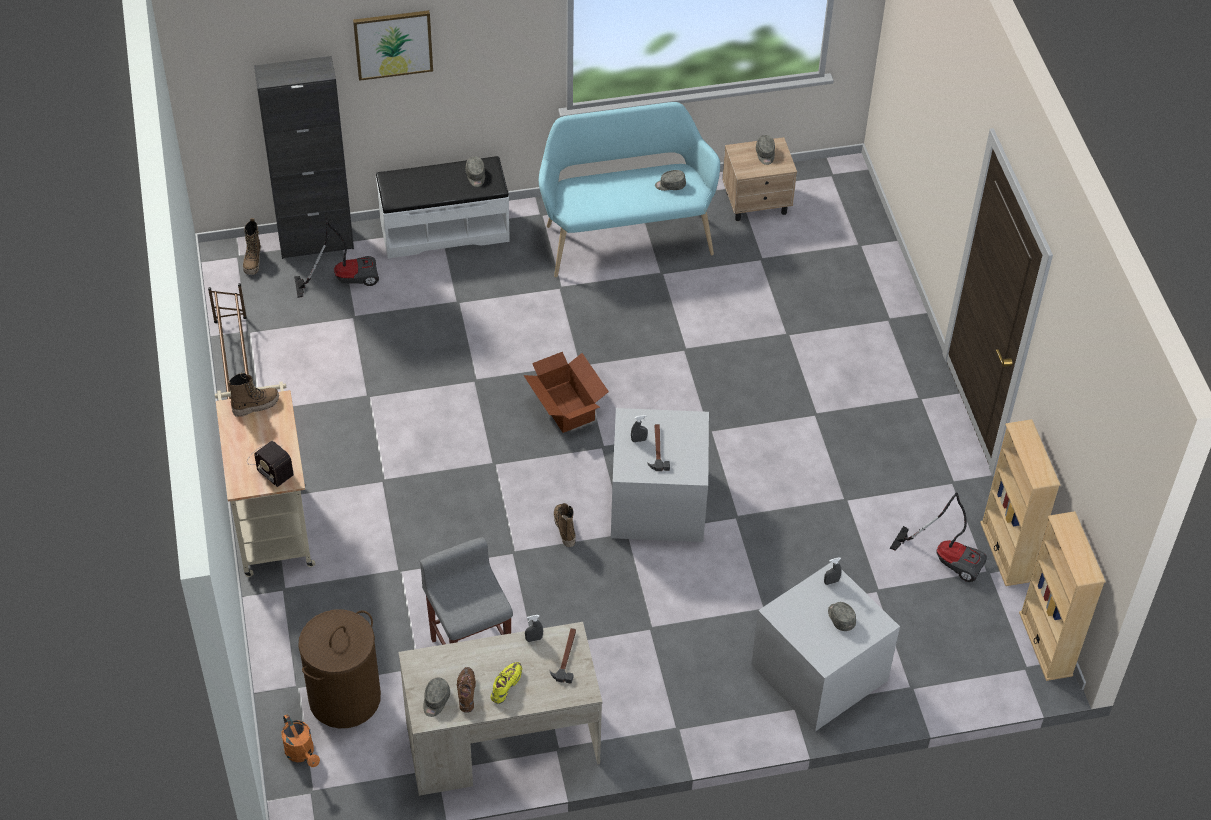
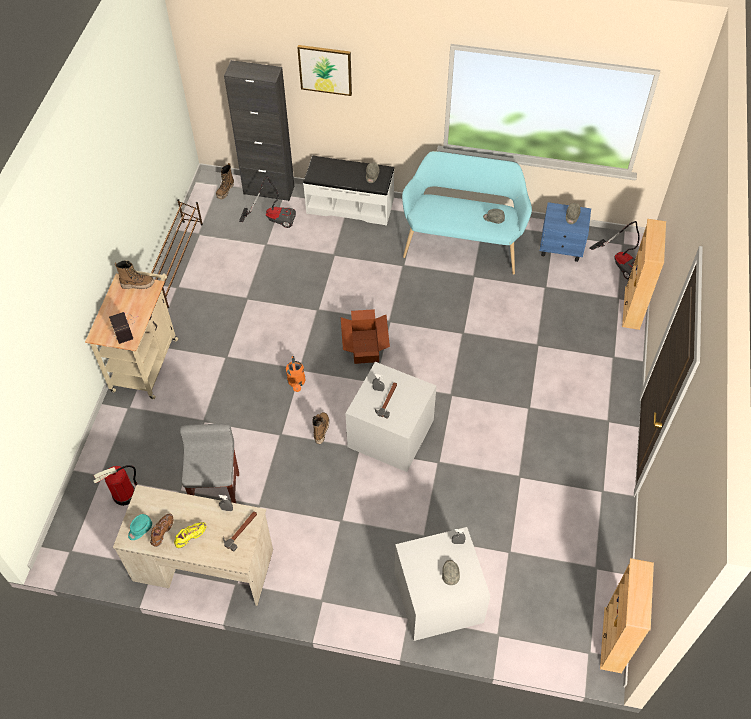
camera: 25 degrees right, 5 degrees up
(302, 754) = (79, 523): orange watering can -> orange watering can (297, 383)
(345, 698) = (124, 495): brown laundry basket -> fire extinguisher
(435, 701) = (140, 529): grey cap -> turquoise cap
(757, 203) = (561, 248): beige nightstand -> blue nightstand
(947, 557) = (571, 546): vacuum cleaner -> vacuum cleaner (621, 263)
(1005, 552) = (616, 557): beige bookcase -> beige bookcase (632, 308)

